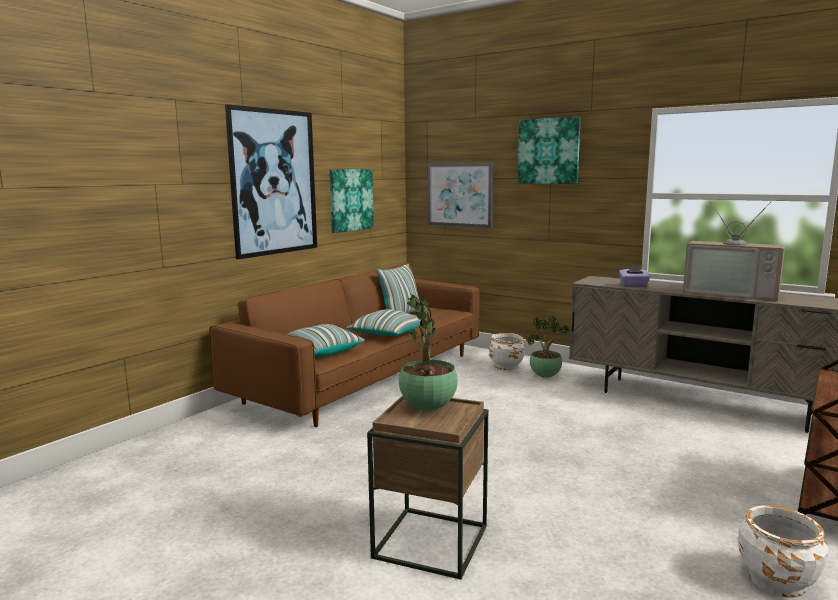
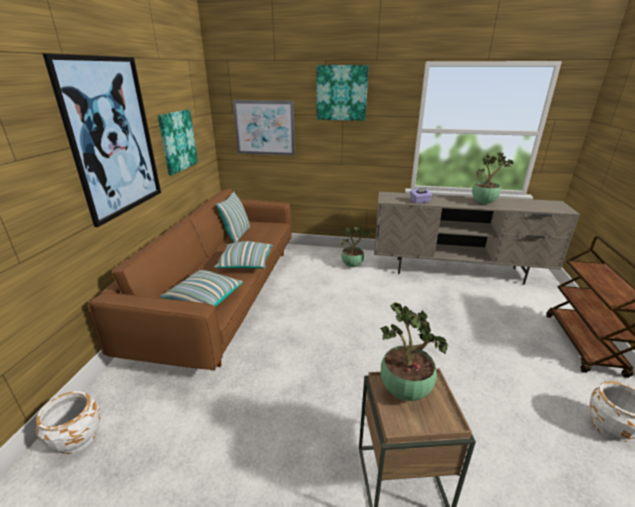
camera: 25 degrees left, 15 degrees up
(506, 366) = (320, 260): white planter -> white planter (76, 438)
(731, 293) = (484, 203): television -> potted plant

